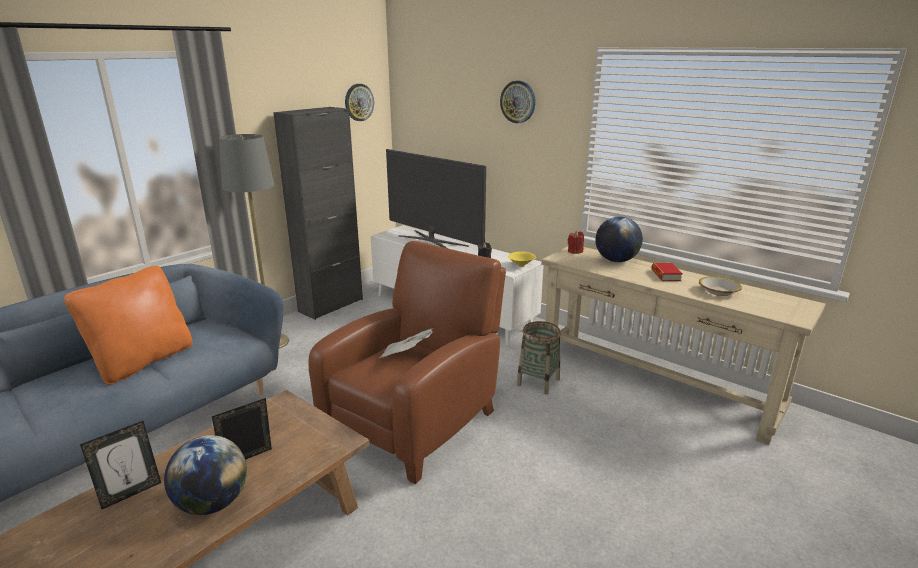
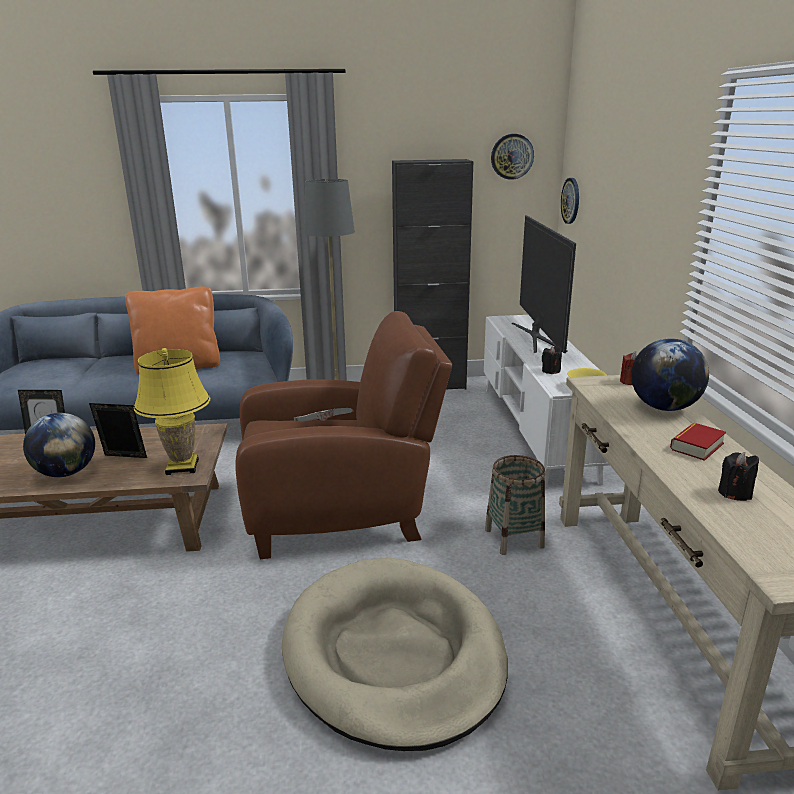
camera: 45 degrees right, 0 degrees up
(321, 438) = (182, 467): none -> yellow table lamp
(518, 102) = (650, 158): wall clock -> wall clock (571, 200)
(583, 482) = (394, 654): none -> beige dog bed
(718, 291) = (734, 493): bowl -> black candle

